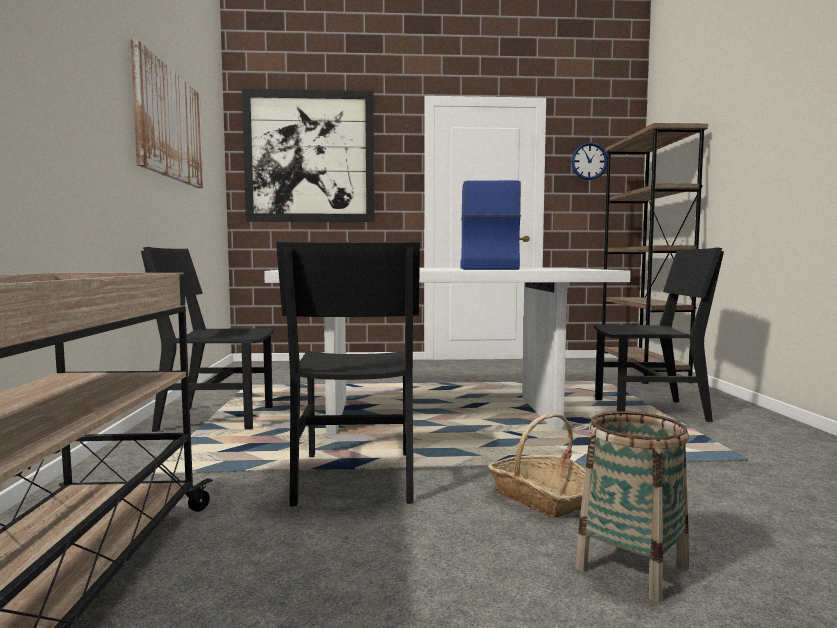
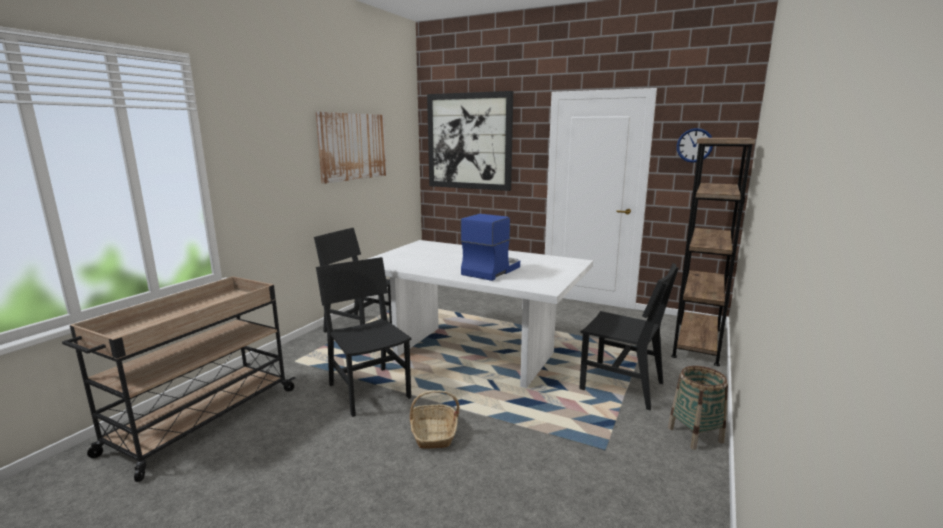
camera: 30 degrees right, 10 degrees up
(355, 477) = (369, 390): black chair -> black chair turned 120 degrees clockwise
(631, 567) = (409, 488): basket -> basket (695, 435)

